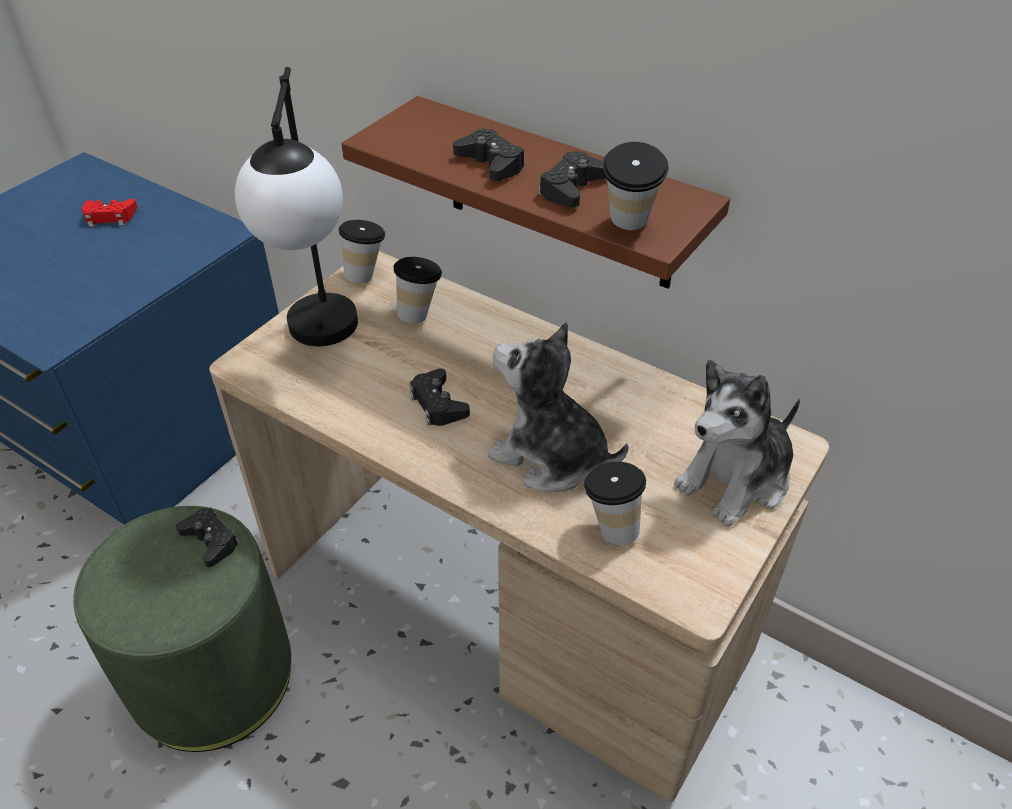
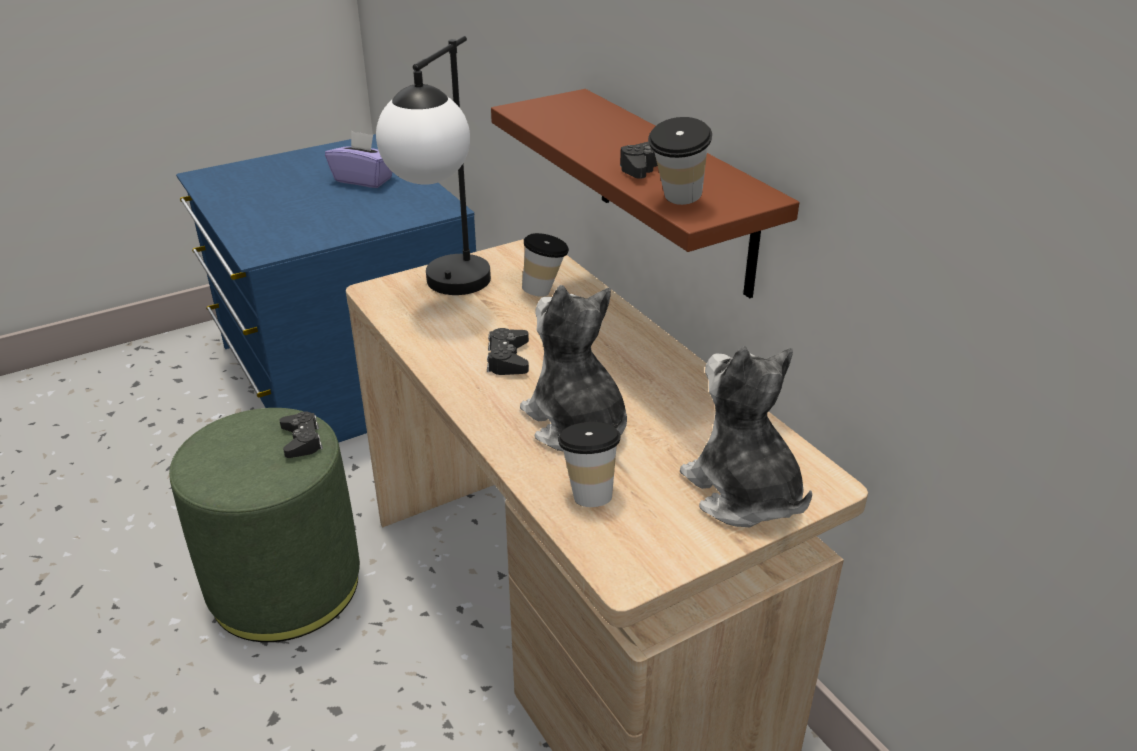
camera: 25 degrees right, 10 degrees down
(110, 217) = (364, 180): red game controller -> purple tissue box
(366, 274) = (521, 253): cup -> none
(491, 164) = (599, 140): black game controller -> none
(736, 480) = (742, 493): plush toy -> plush toy turned 75 degrees clockwise

